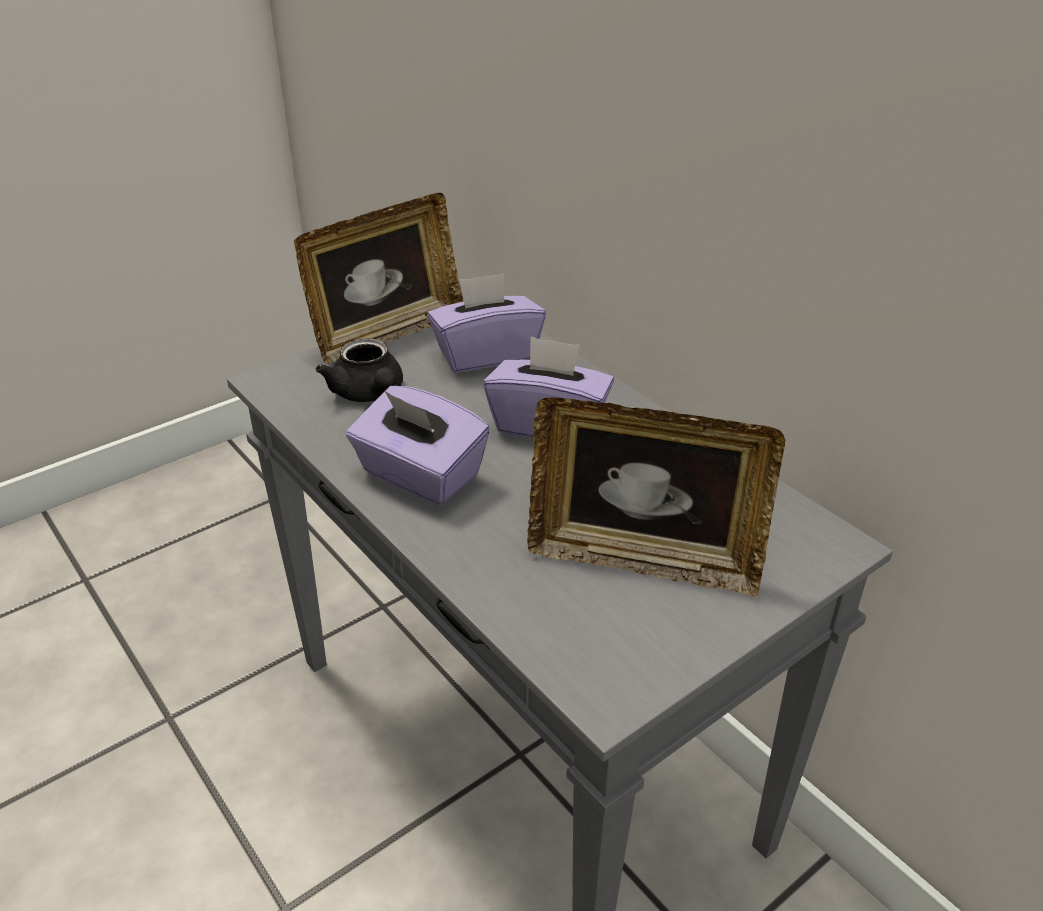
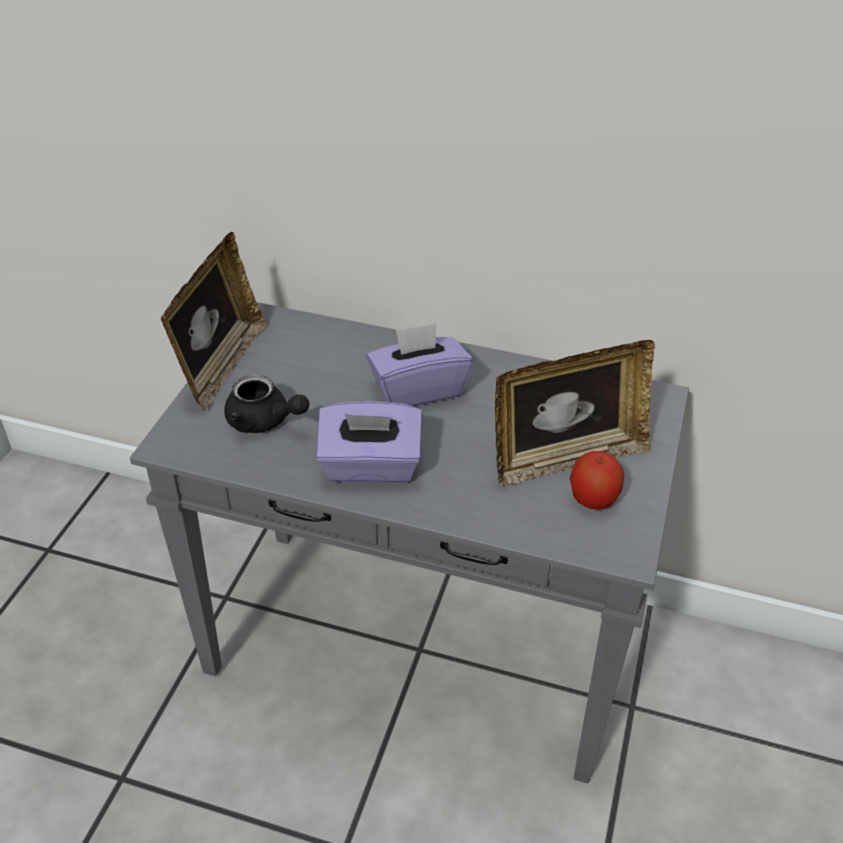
camera: 35 degrees left, 5 degrees up
(486, 354) = (316, 353): purple tissue box -> none
(628, 618) = (593, 499): none -> apple

